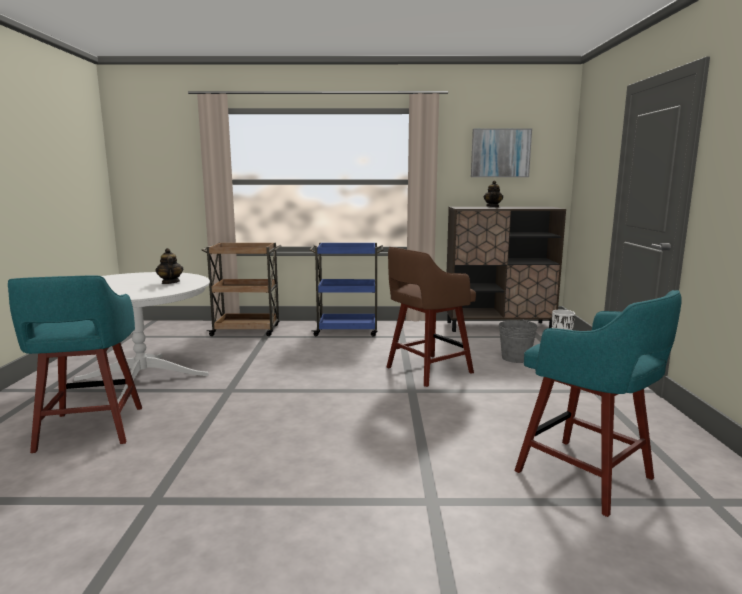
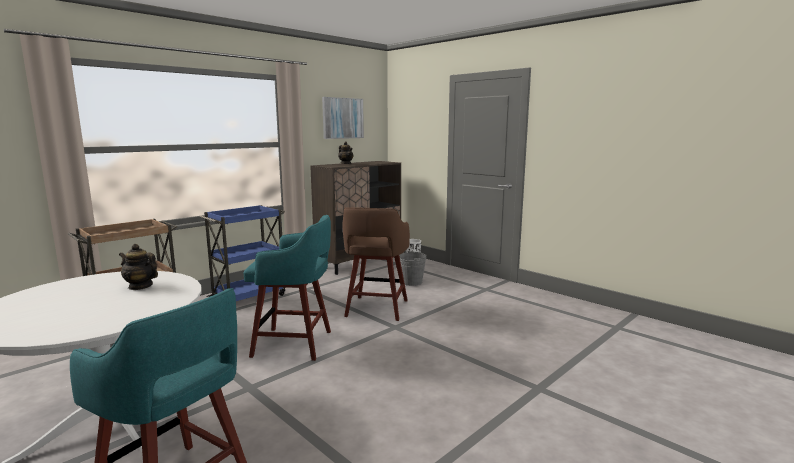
camera: 45 degrees left, 0 degrees up
(587, 476) = (566, 338): turquoise stool -> turquoise stool (295, 344)

